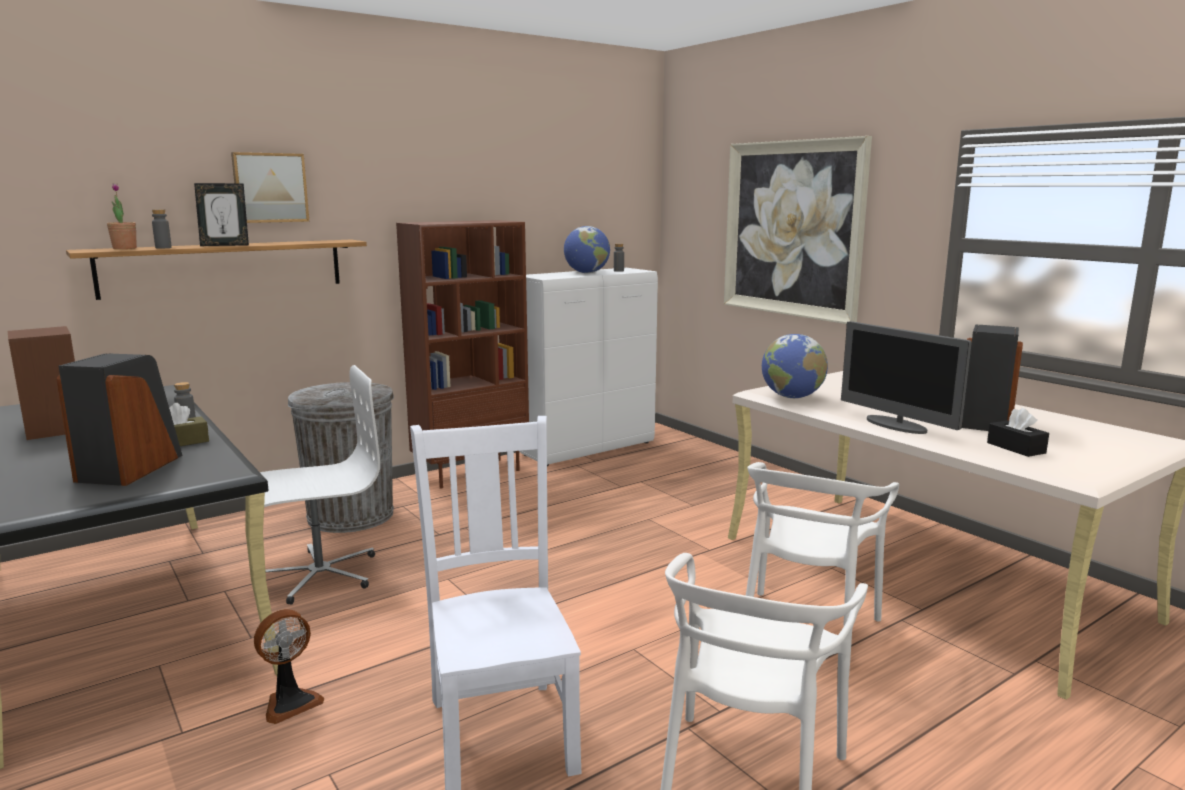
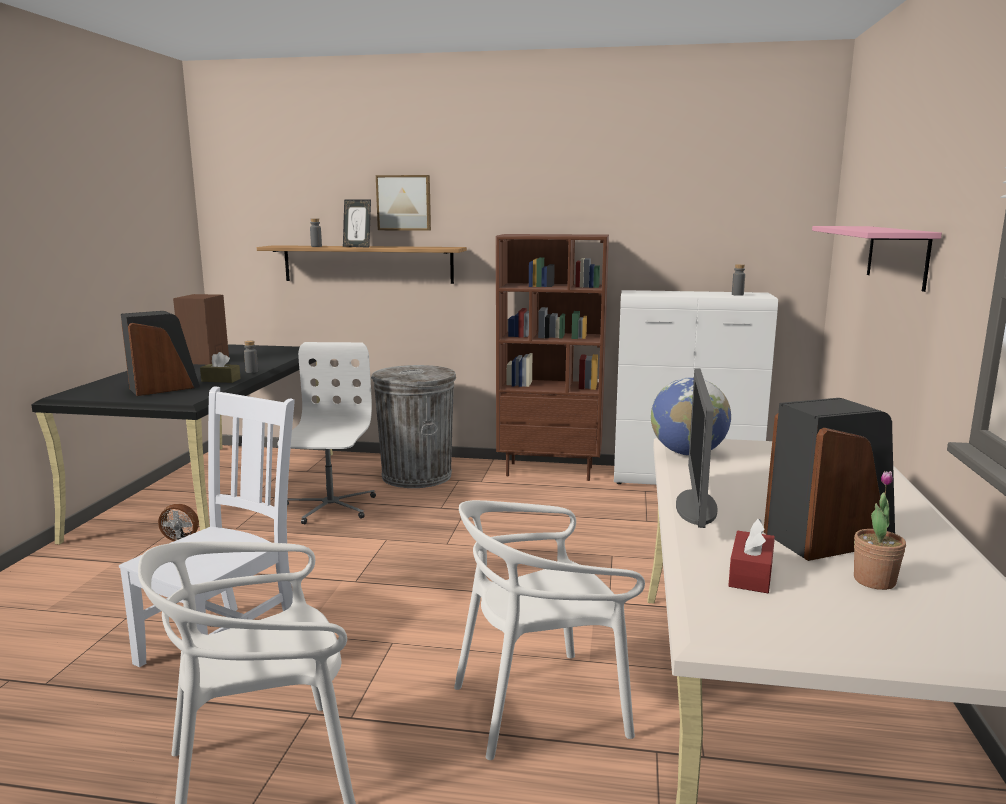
camera: 45 degrees right, 0 degrees up
(124, 248) = (297, 246): potted plant -> potted plant (874, 581)
(319, 575) = (330, 507): white office chair -> white office chair turned 105 degrees counterclockwise
(587, 273) = (694, 294): globe -> none
(792, 229) = (897, 255): picture -> pink shelf
(1016, 448) = (750, 574): black tissue box -> red tissue box

